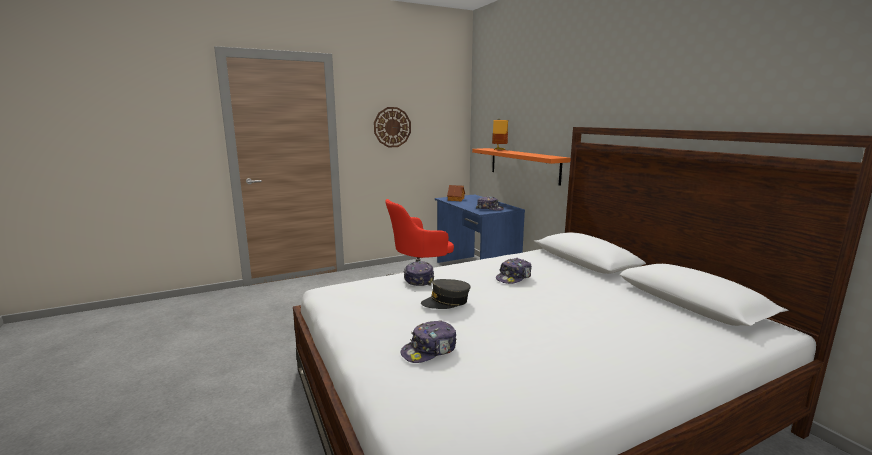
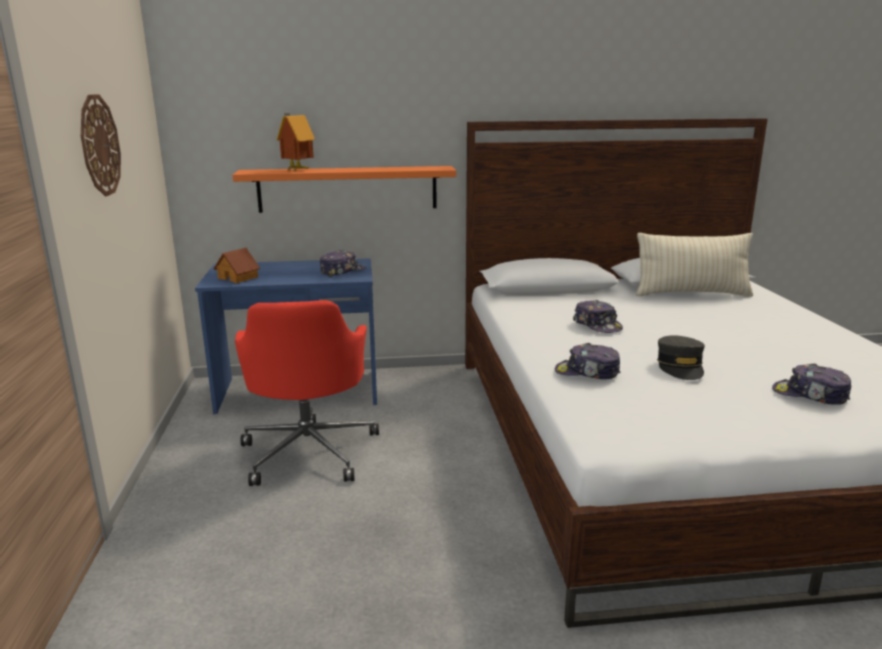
camera: 70 degrees left, 5 degrees up
(430, 350) = (810, 395): cap -> cap turned 135 degrees clockwise
(661, 307) = (691, 294): none -> beige pillow

